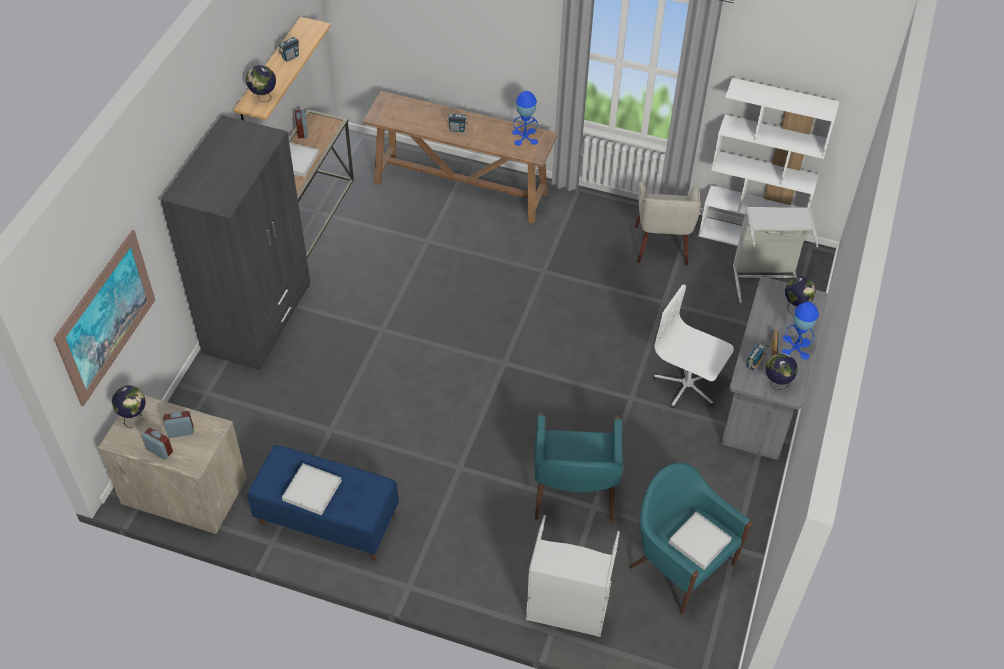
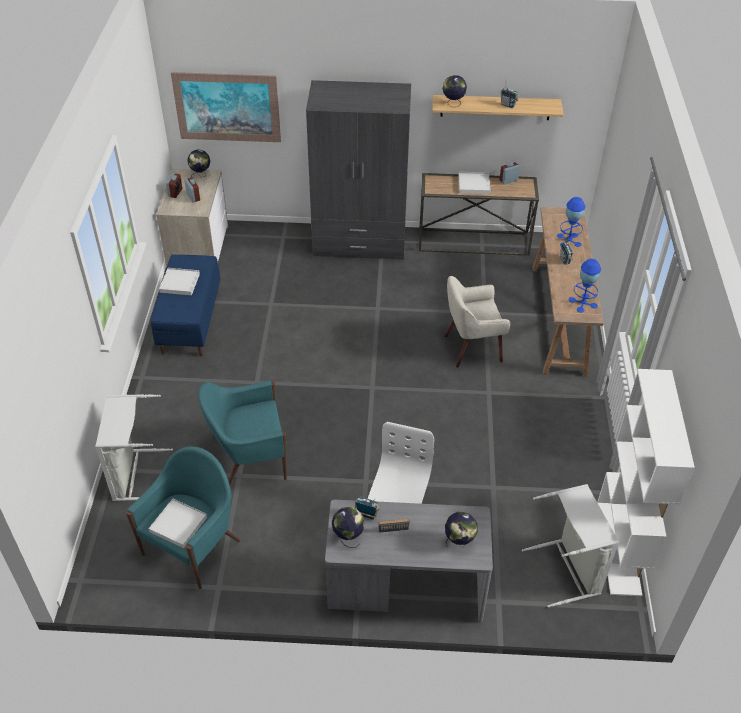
camera: 75 degrees right, 5 degrees down
(662, 246) = (567, 474): beige armchair -> beige armchair (472, 347)
(795, 347) = (402, 548): blue table lamp -> blue table lamp (569, 240)

